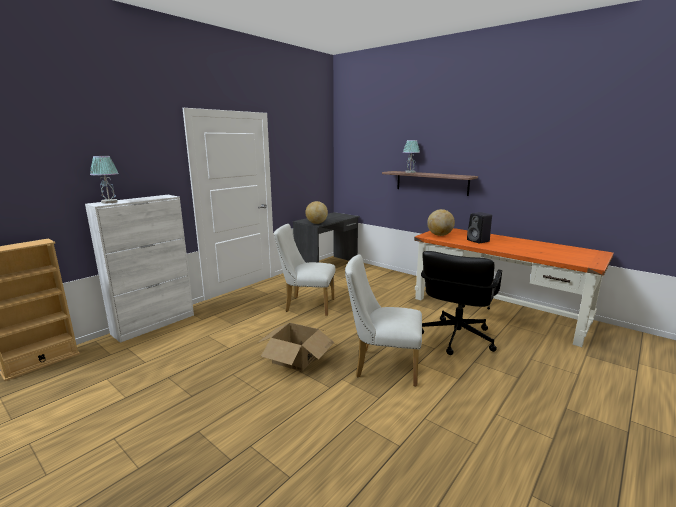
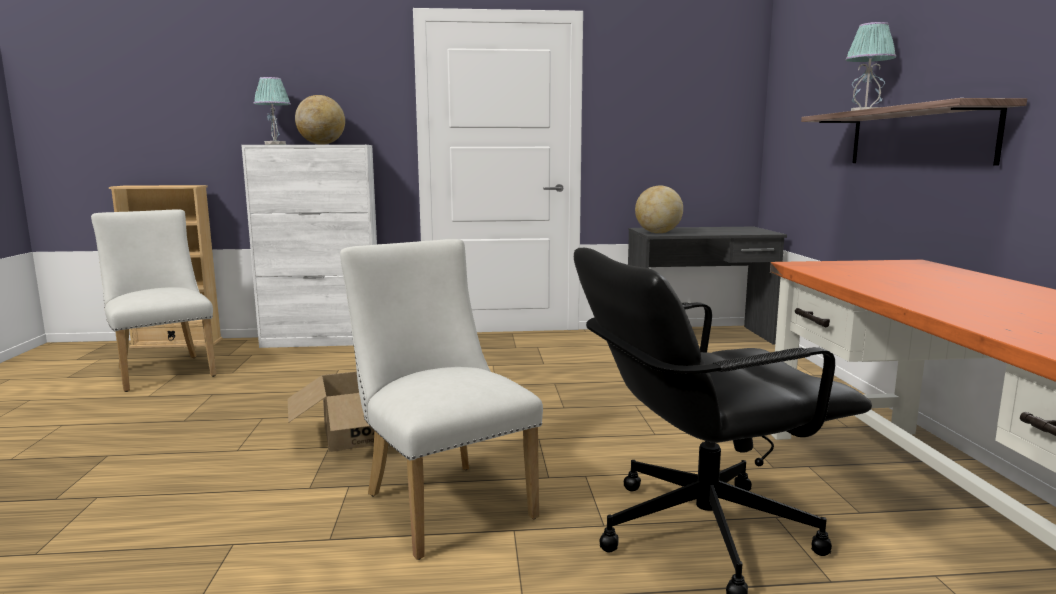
camera: 45 degrees right, 5 degrees down
(306, 305) = (533, 377): white chair -> white chair (164, 370)
(440, 235) = (847, 268): globe -> globe (322, 144)
(478, 241) = (928, 288): black speaker -> none

